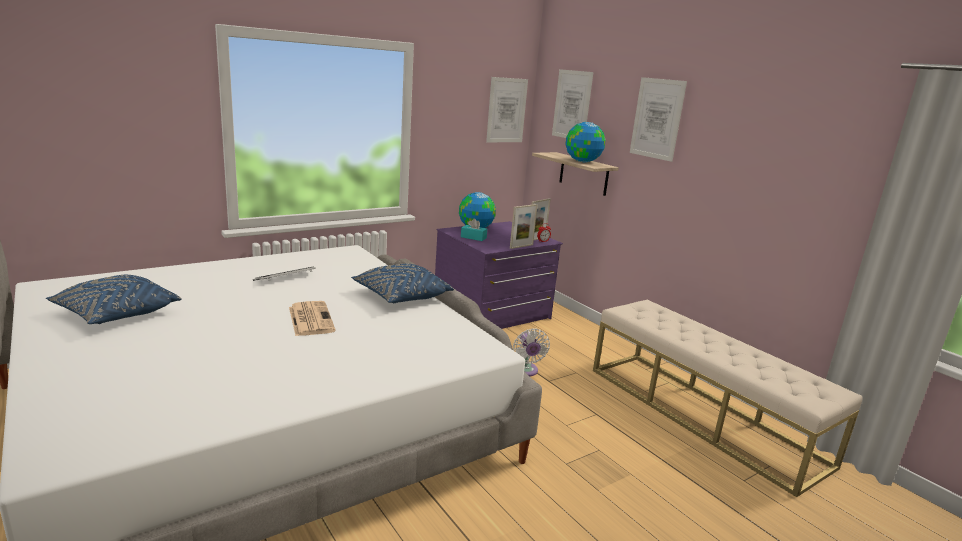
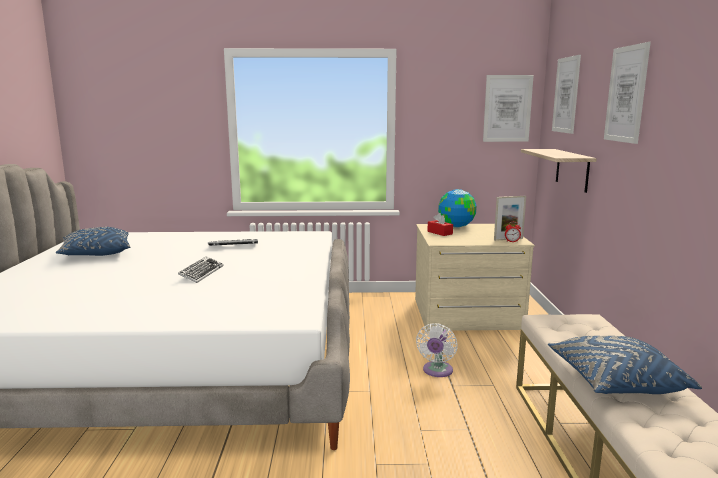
camera: 35 degrees right, 5 degrees down
(310, 319) = (201, 273): newspaper -> keyboard
(401, 297) = (296, 268): blue pillow -> blue pillow (615, 382)
(473, 237) = (440, 233): turquoise tissue box -> red tissue box
(492, 312) = (467, 315): purple dresser -> beige dresser
(521, 246) = (478, 243): picture frame -> none
(582, 161) = (560, 154): globe -> none

